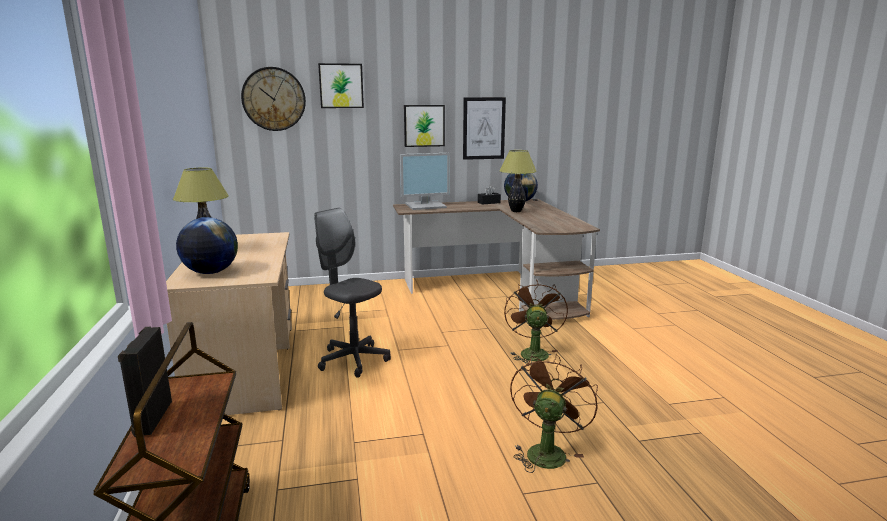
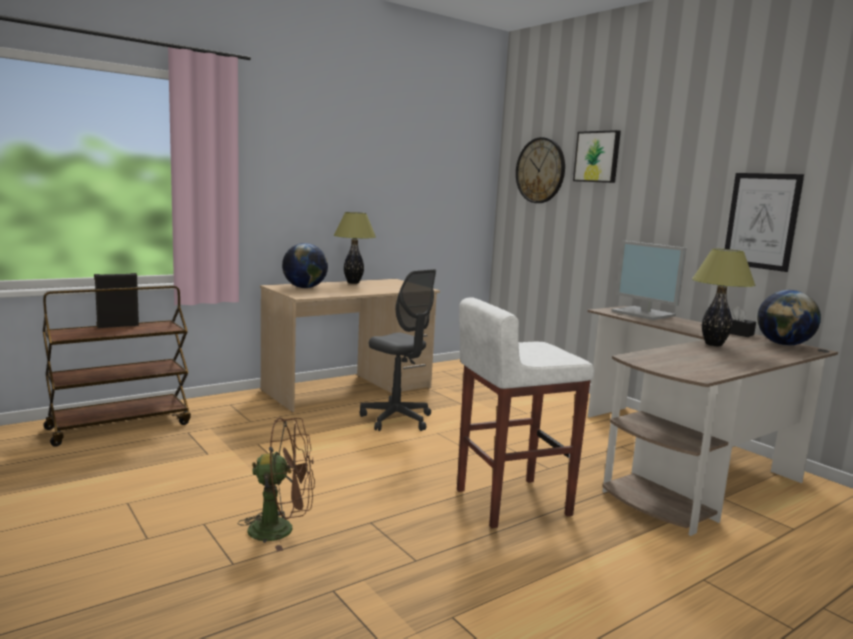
camera: 65 degrees right, 5 degrees down
(353, 360) = (396, 419): grey office chair -> grey office chair turned 120 degrees clockwise
(424, 125) = (678, 209): picture -> none
(532, 352) = (510, 502): brown fan -> white stool

